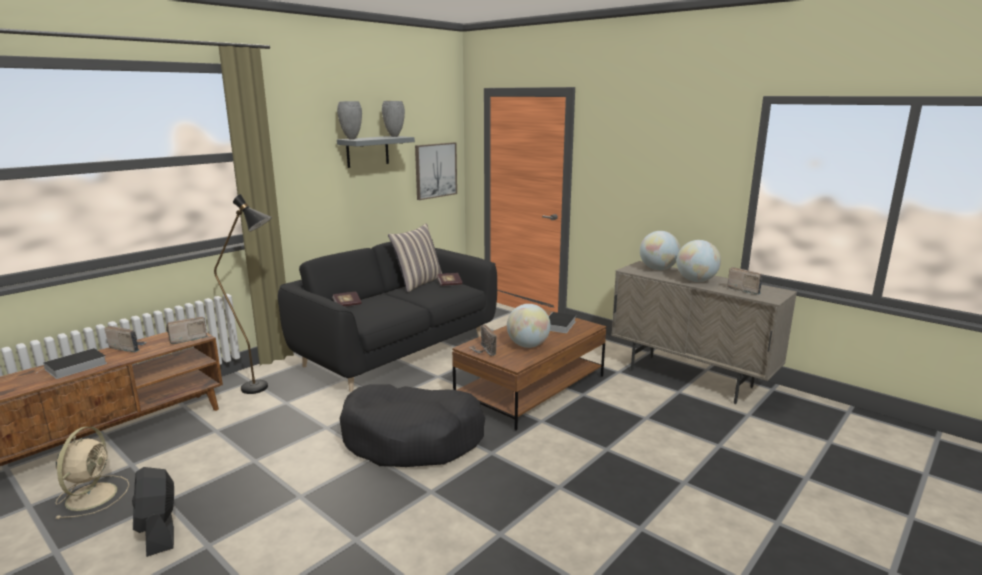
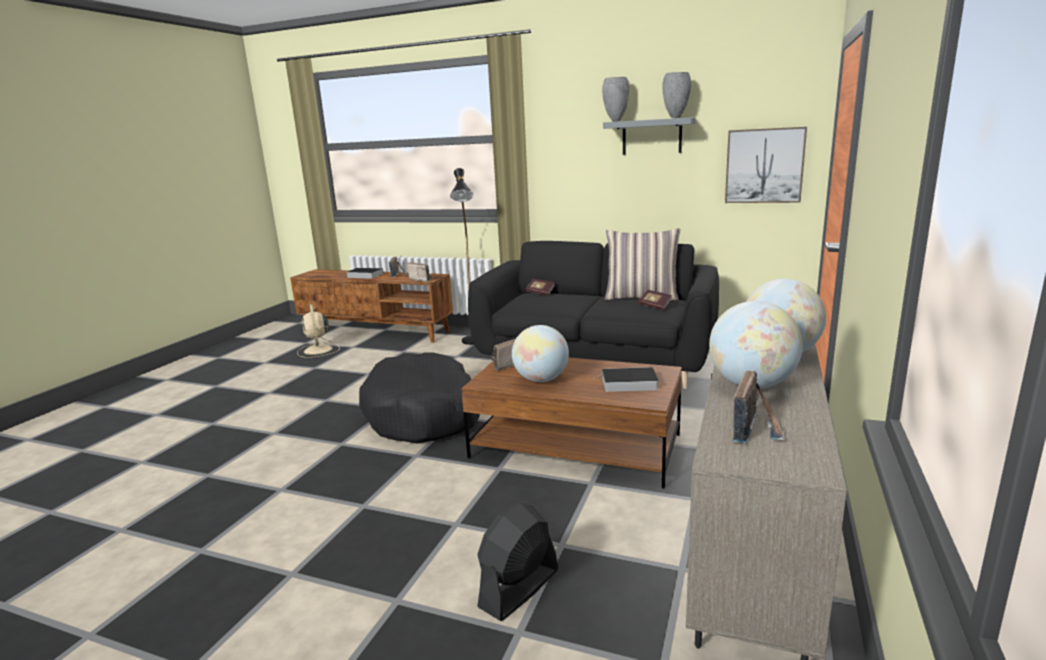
camera: 70 degrees right, 0 degrees up
(93, 495) = (318, 350): beige fan -> beige fan turned 90 degrees clockwise
(158, 532) = (282, 376): black fan -> black fan (519, 588)

